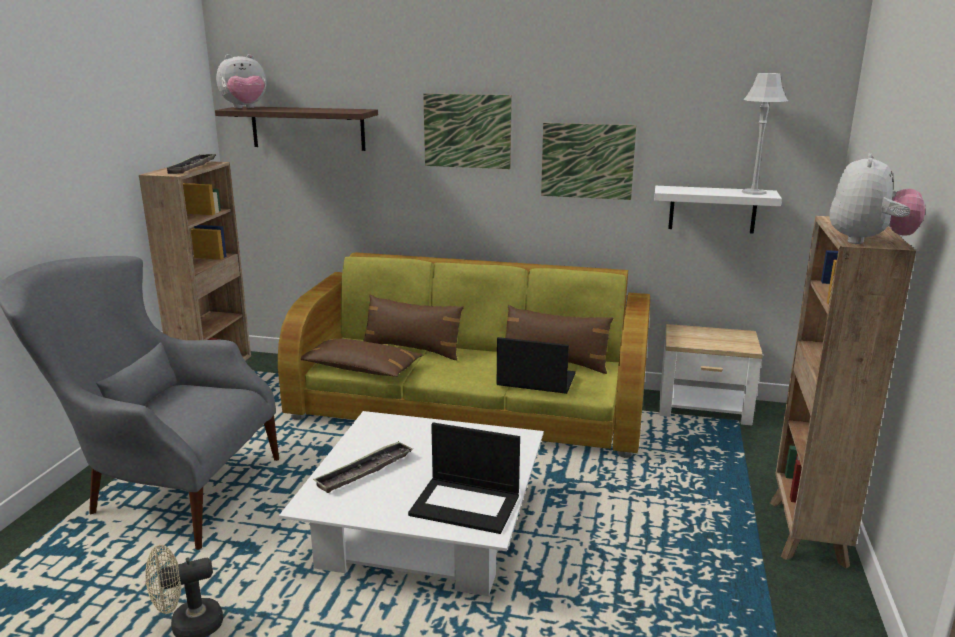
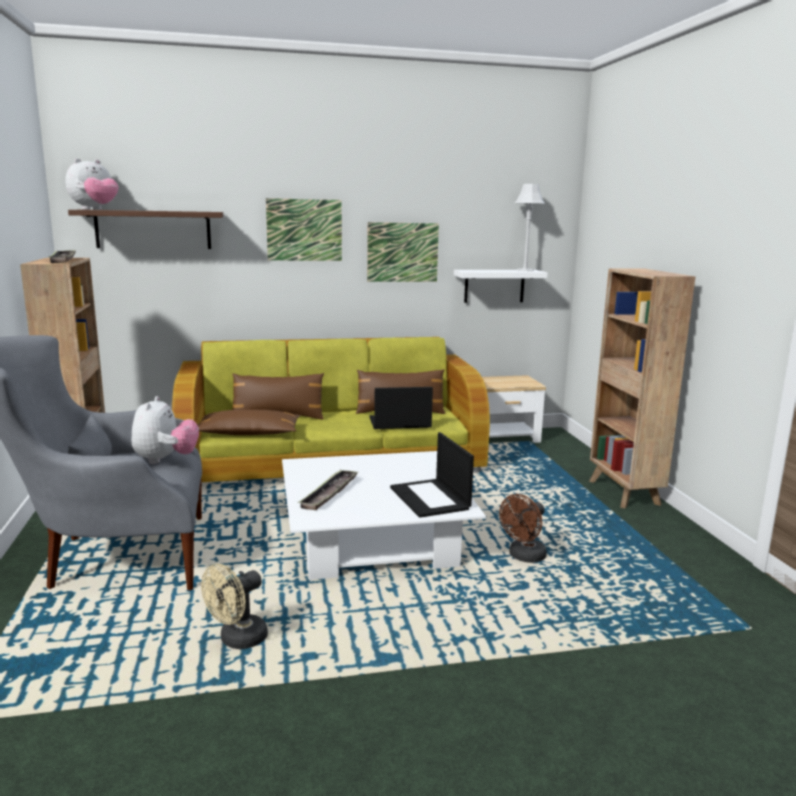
camera: 25 degrees left, 5 degrees down
(466, 505) = (430, 498): laptop -> laptop turned 75 degrees clockwise
(579, 603) = (524, 557): none -> brown fan
(868, 241) = (664, 274): plush toy -> plush toy (165, 460)

